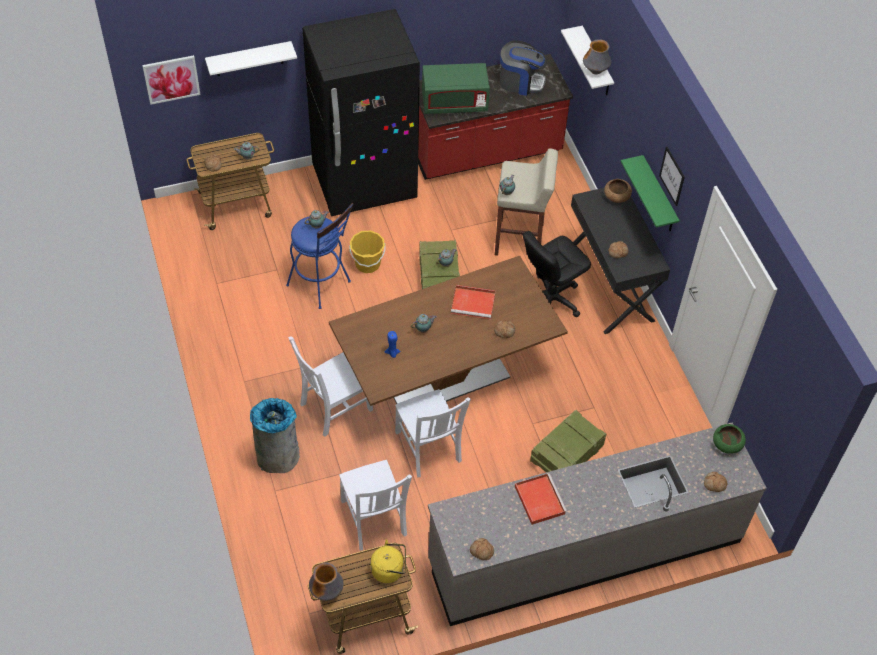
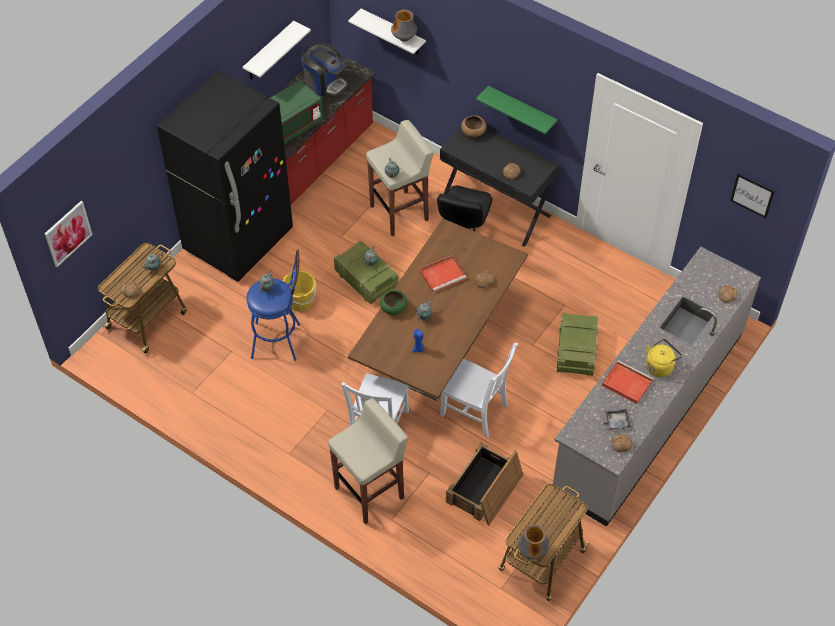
camera: 35 degrees left, 0 degrees up
(249, 59) = (121, 179): white shelf -> white shelf (269, 52)
(278, 457) = (370, 492): grey trash can -> beige stool
(374, 520) = (485, 489): white chair -> crate
(389, 570) = (561, 505): yellow kettle -> yellow kettle (660, 366)
(496, 527) = (615, 422): none -> grey tray
(520, 82) = (325, 82): coffee machine -> coffee machine turned 60 degrees clockwise
(672, 176) = (535, 87): picture -> picture (752, 195)
(727, 445) = (711, 264): green bowl -> green bowl (394, 308)

